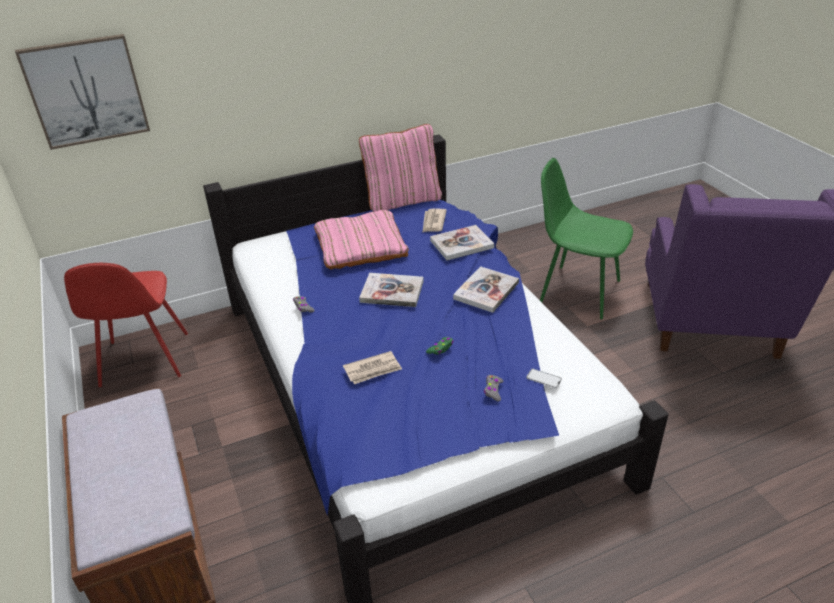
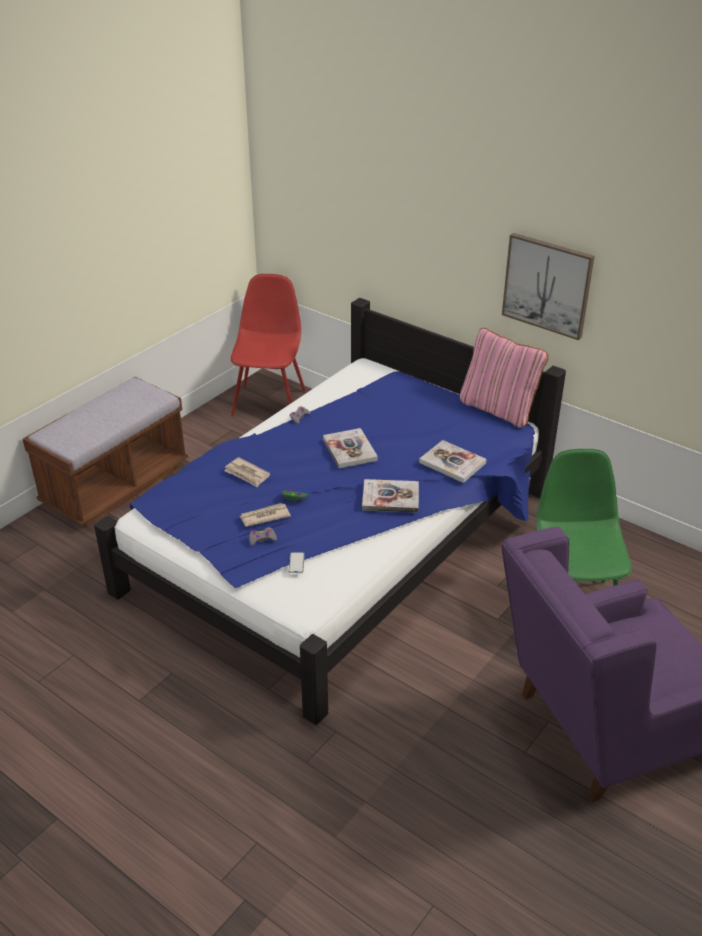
camera: 60 degrees right, 0 degrees up
(86, 91) = (306, 187): picture -> picture (547, 285)
(144, 361) = (269, 401): red chair -> red chair turned 135 degrees clockwise
(361, 246) = (404, 413): pink pillow -> none
(433, 222) = (476, 436): newspaper -> newspaper (264, 516)

